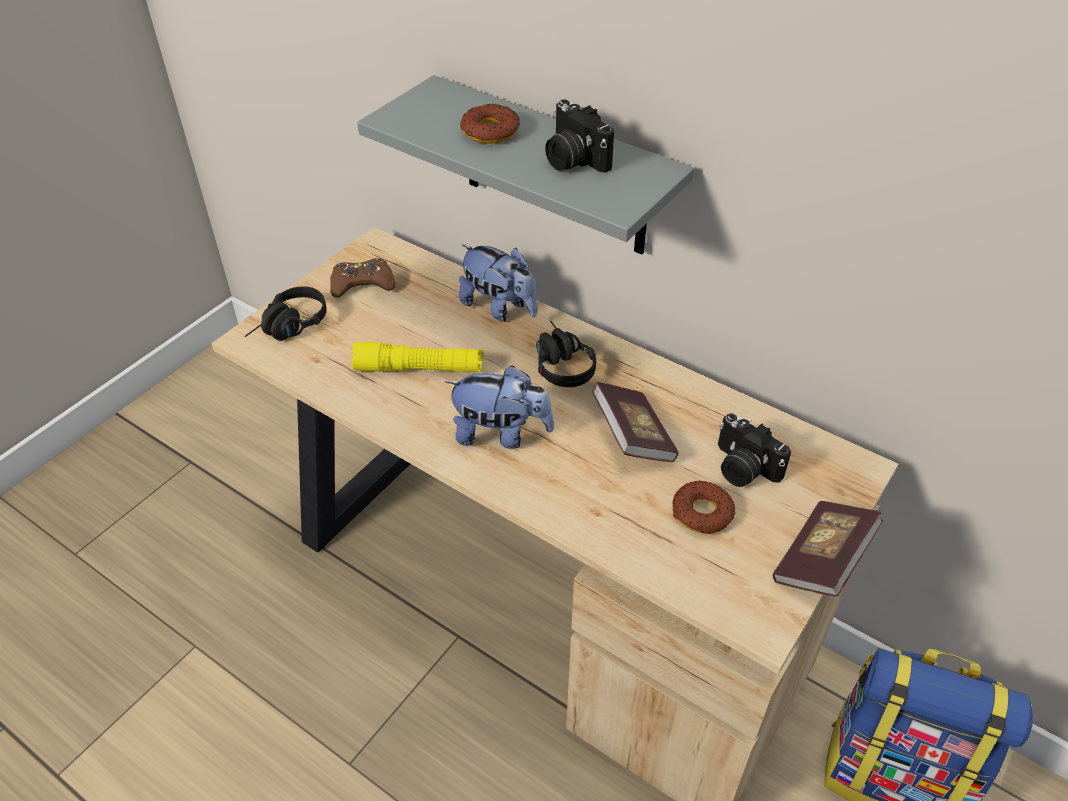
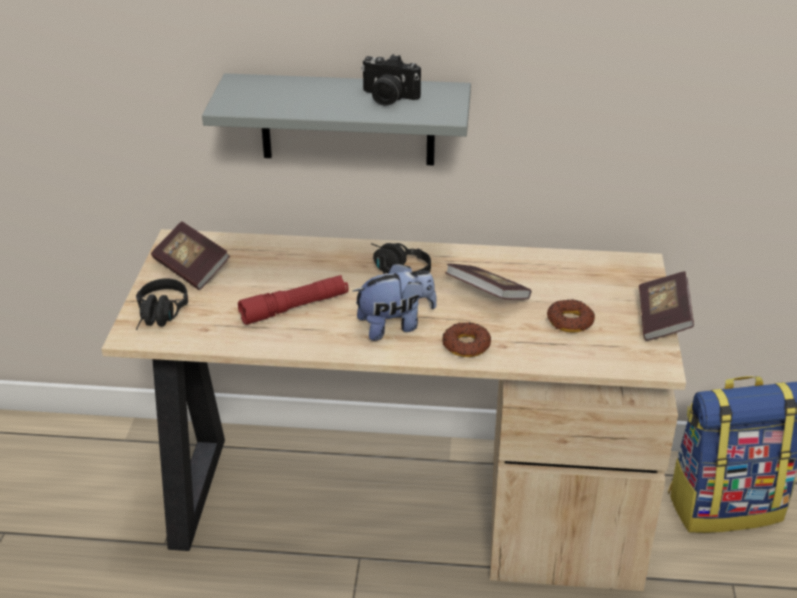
camera: 30 degrees left, 10 degrees down
(362, 283) = (192, 269): brown game controller -> book
(419, 369) = (295, 308): yellow flashlight -> red flashlight
(490, 131) = (310, 96): donut -> donut (466, 345)
(499, 308) = (318, 251): plush toy -> none
(742, 468) = (573, 288): camera -> none

